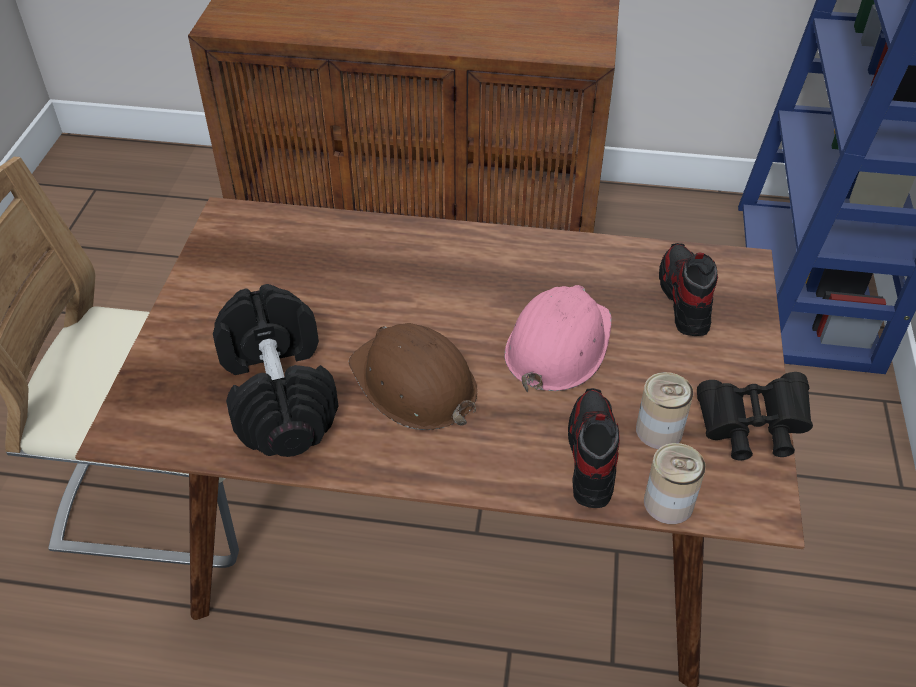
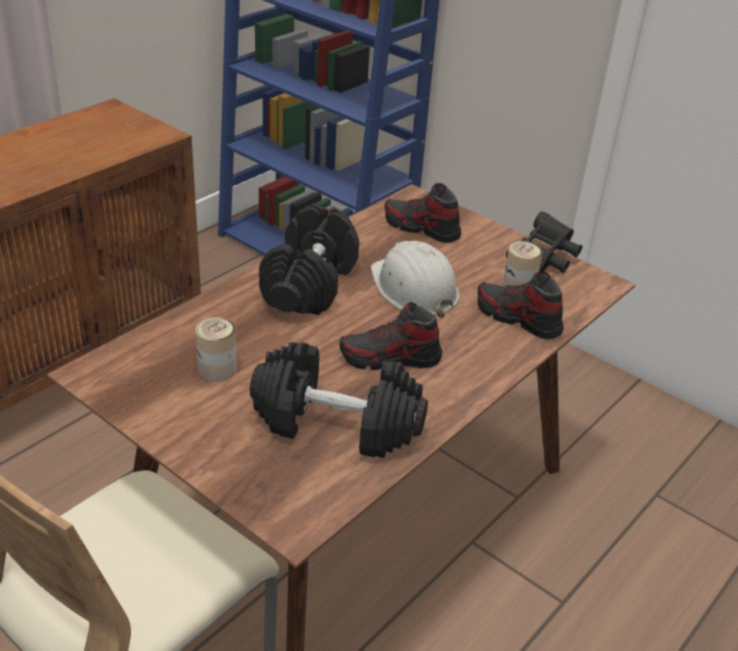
camera: 60 degrees left, 10 degrees down
(414, 384) = (390, 358): brown hard hat -> shoe
(482, 270) = (310, 284): none -> black dumbbell
(558, 345) = (413, 288): pink hard hat -> white hard hat
(668, 503) = (574, 310): can -> can (217, 369)

